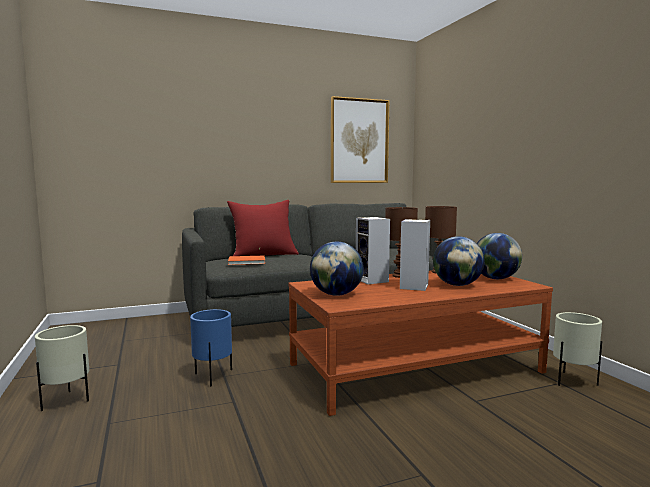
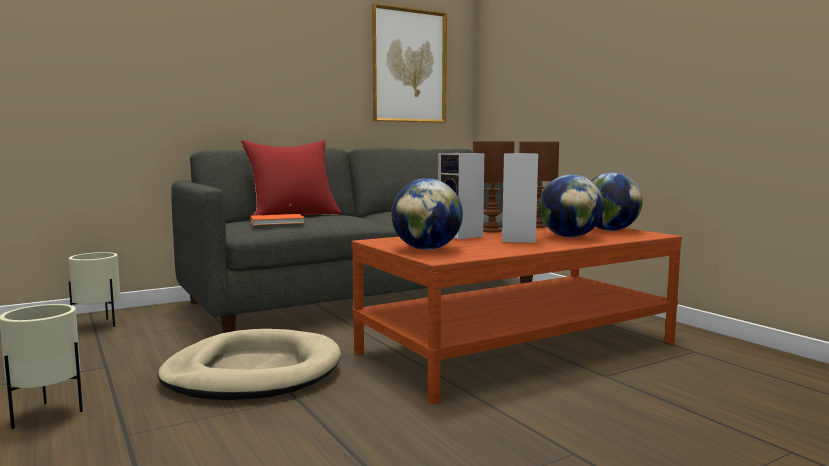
camera: 10 degrees left, 0 degrees up
(212, 377) = (253, 372): blue planter -> beige dog bed
(573, 381) = (708, 349): beige planter -> beige planter (98, 325)

